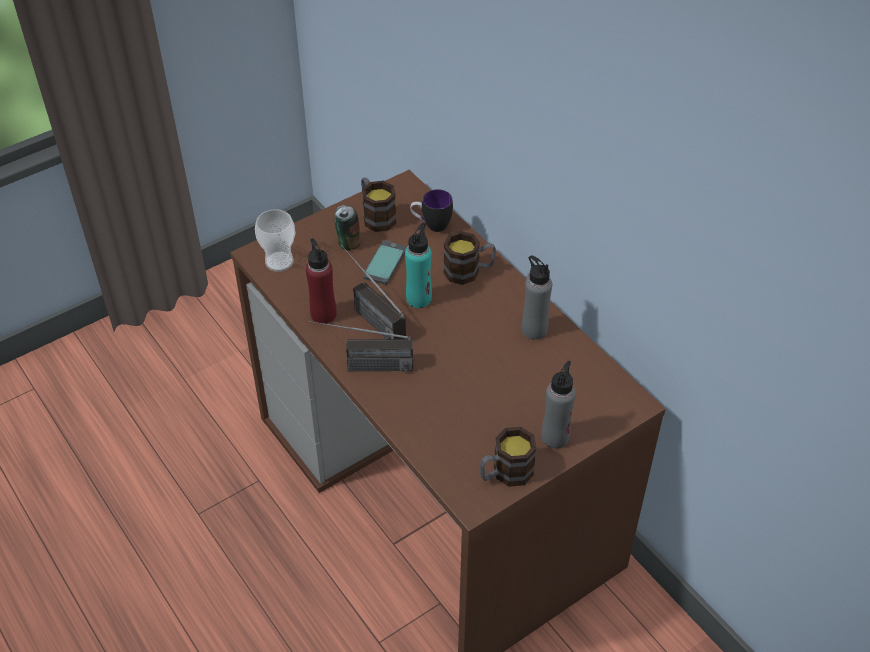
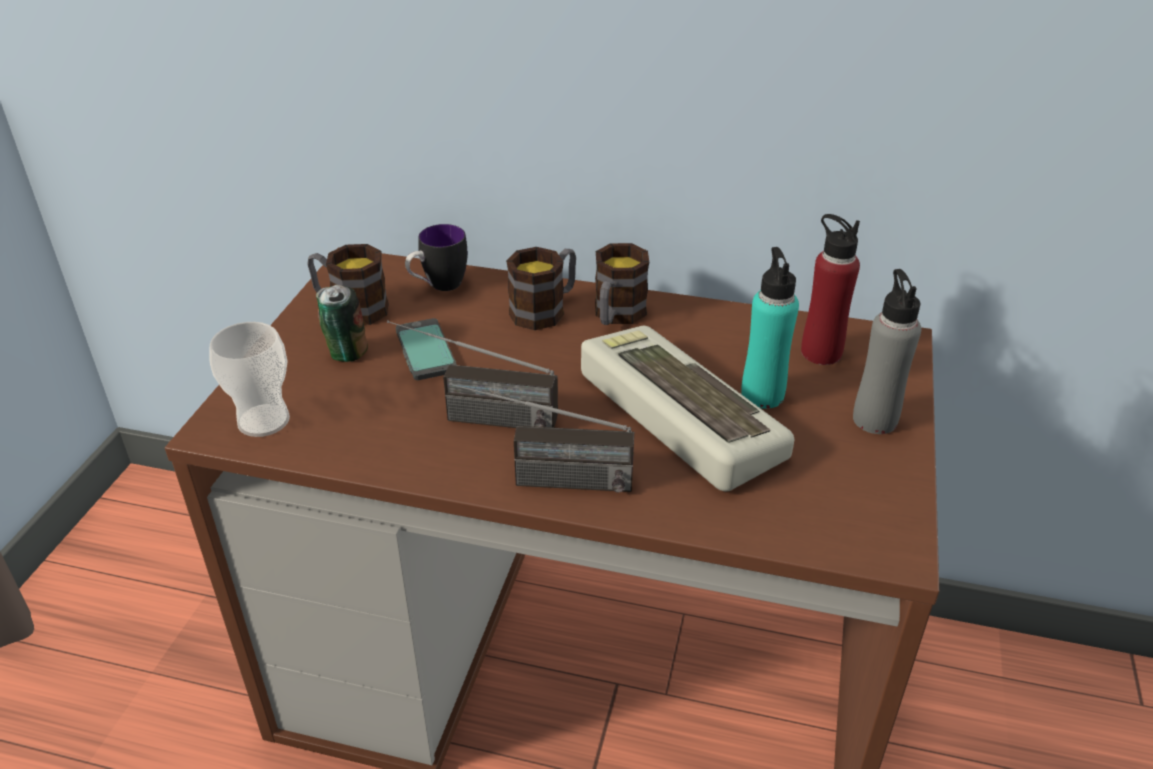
camera: 40 degrees left, 10 degrees down
(323, 314) = (408, 449): red bottle -> red bottle (821, 352)
(362, 366) = (542, 480): radio -> radio turned 45 degrees clockwise
(419, 299) = (520, 366): turquoise bottle -> turquoise bottle (762, 395)
(458, 372) = (674, 416): none -> keyboard
(505, 473) = (882, 493): mug -> mug (616, 316)
(534, 330) = (698, 328): grey bottle -> none

